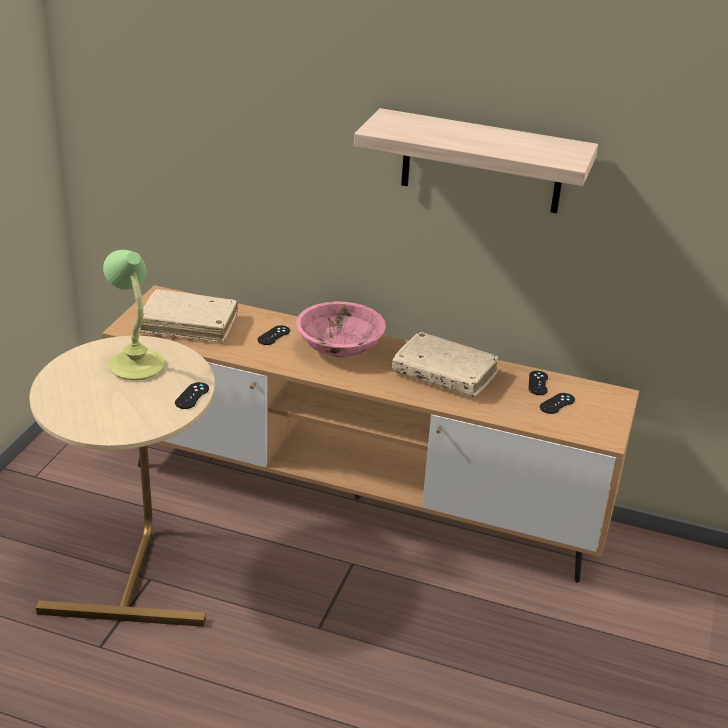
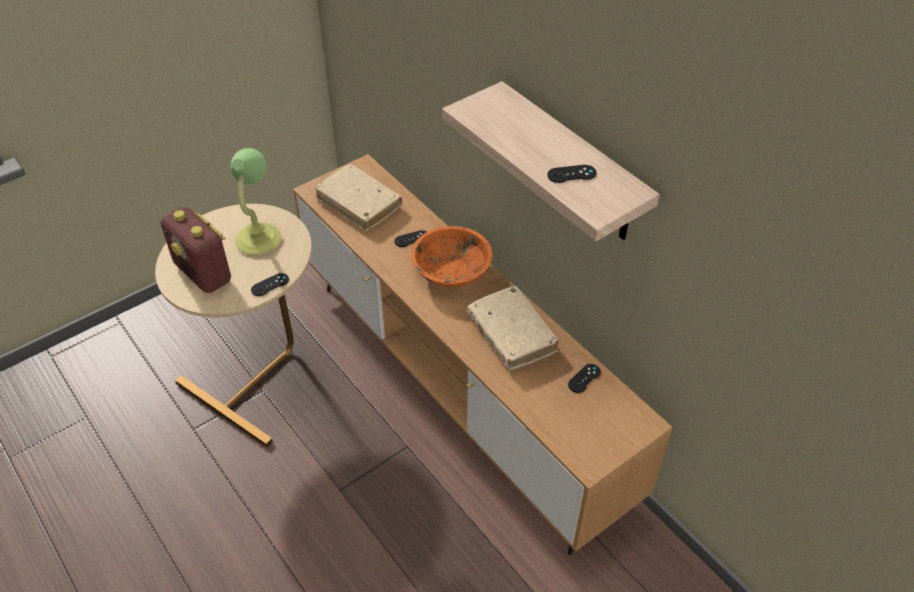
camera: 35 degrees right, 15 degrees up
(106, 410) = (204, 273): none -> radio
(339, 348) = (451, 272): pink bowl -> orange bowl
(557, 403) = (580, 408): black game controller -> black game controller (571, 174)

